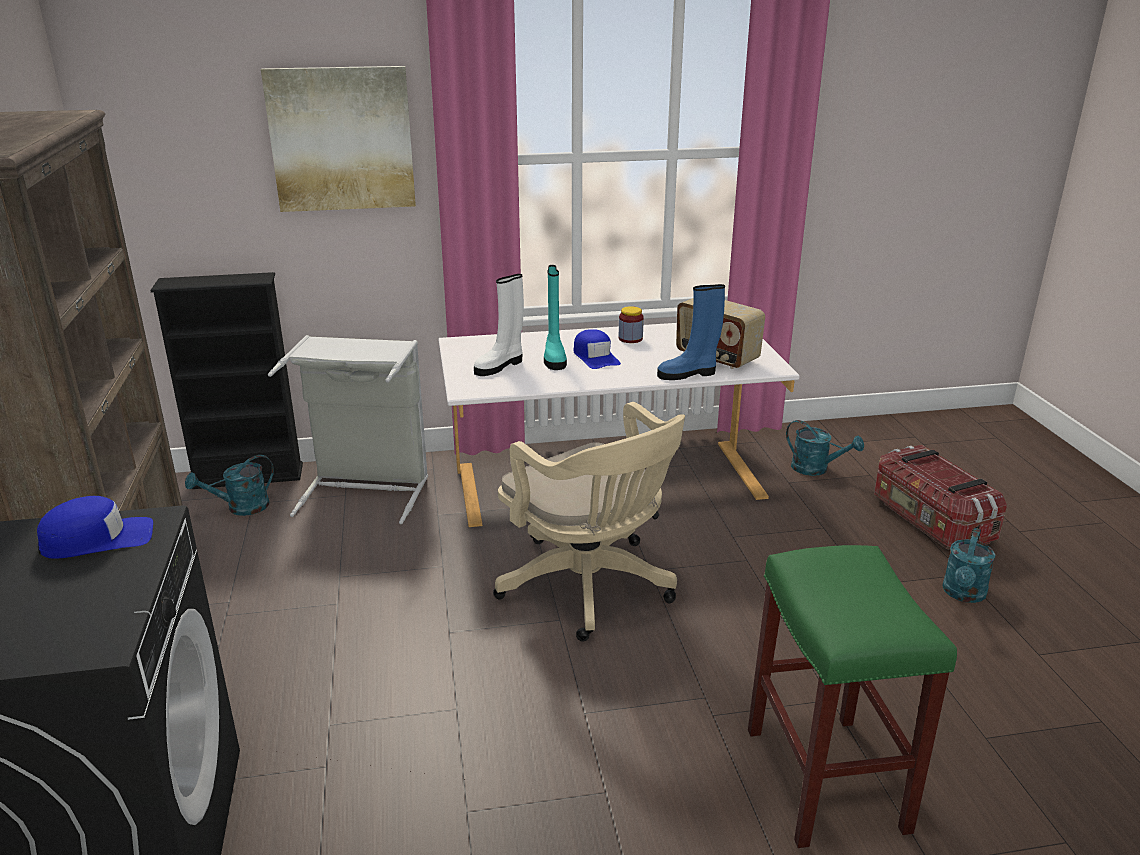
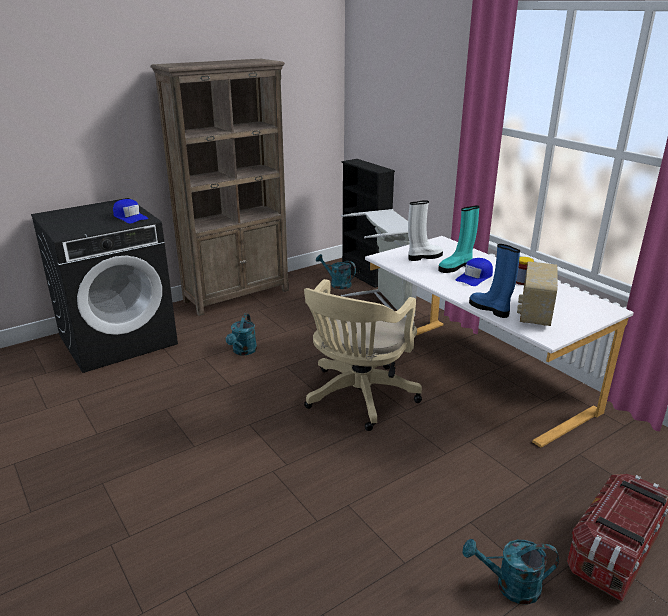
camera: 65 degrees right, 0 degrees up
(341, 139) = (432, 100): picture -> none
(500, 366) = (424, 257): white boot -> white boot turned 135 degrees clockwise
(816, 469) = (620, 465): turquoise watering can -> turquoise watering can (243, 351)
(827, 781) = (238, 530): green stool -> none

